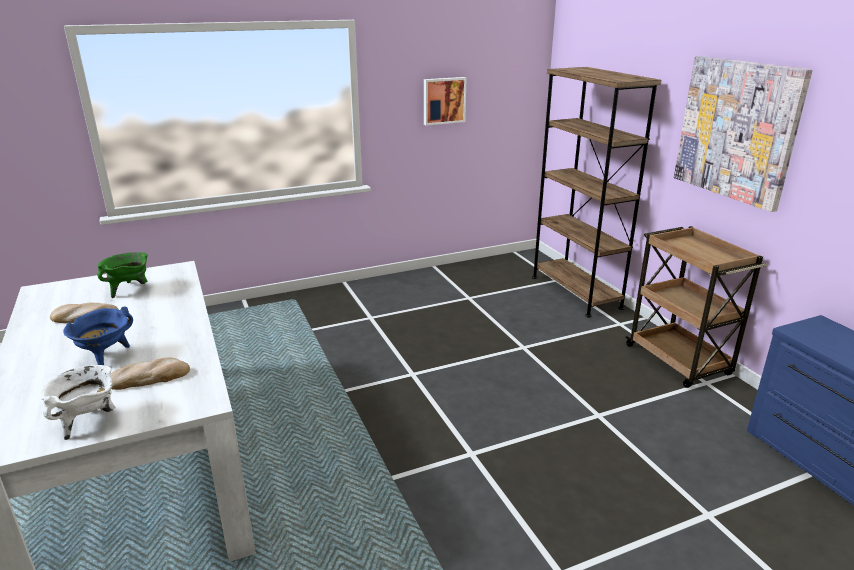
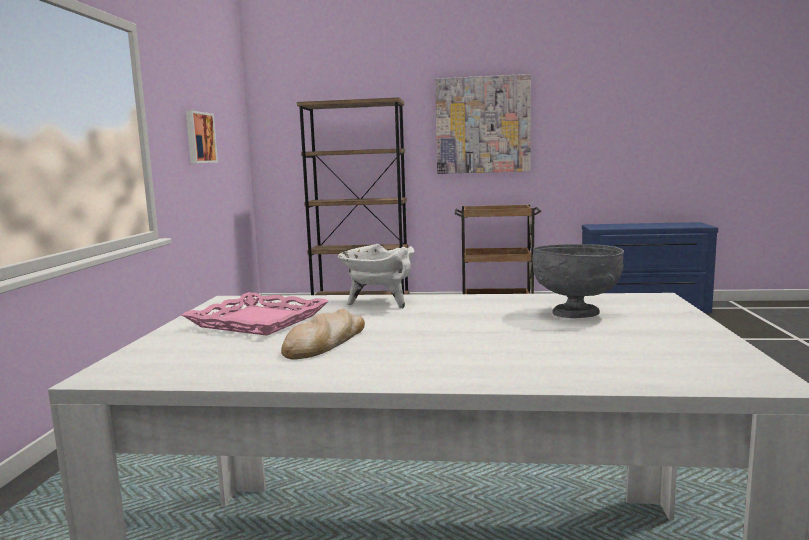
camera: 60 degrees left, 15 degrees down
(88, 421) = (680, 336): white cooking pot -> white cooking pot (379, 303)
(105, 357) = (492, 330): blue cooking pot -> none
(129, 290) = (259, 321): green cooking pot -> pink tray
(149, 377) = (576, 314): bread -> grey bowl

